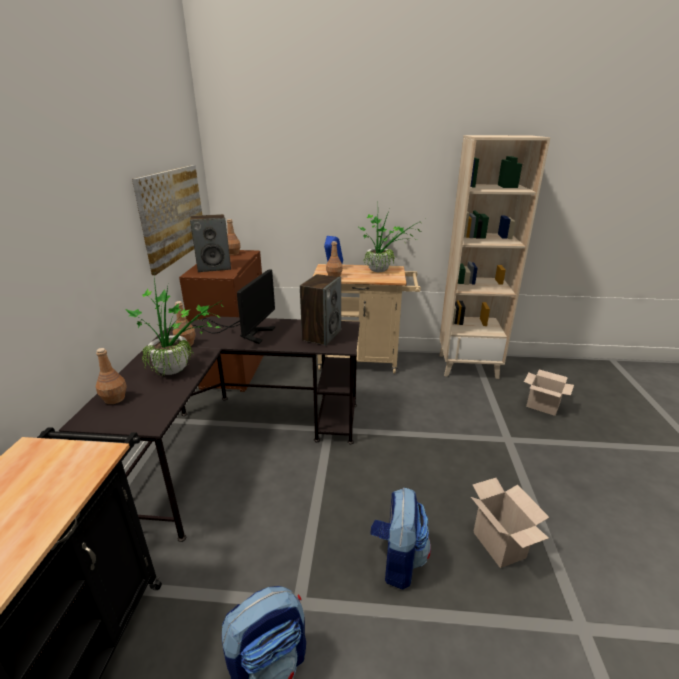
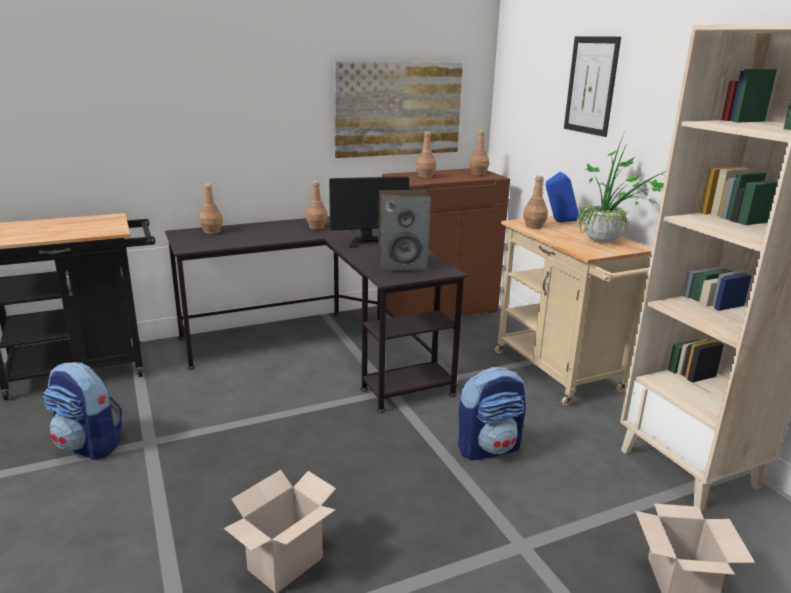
camera: 60 degrees right, 5 degrees down
(180, 369) = (271, 236): potted plant -> none
(214, 267) = (425, 176): speaker -> brown bottle
(325, 173) = (591, 85): none -> picture
(397, 560) = (222, 486): backpack -> backpack (489, 448)

